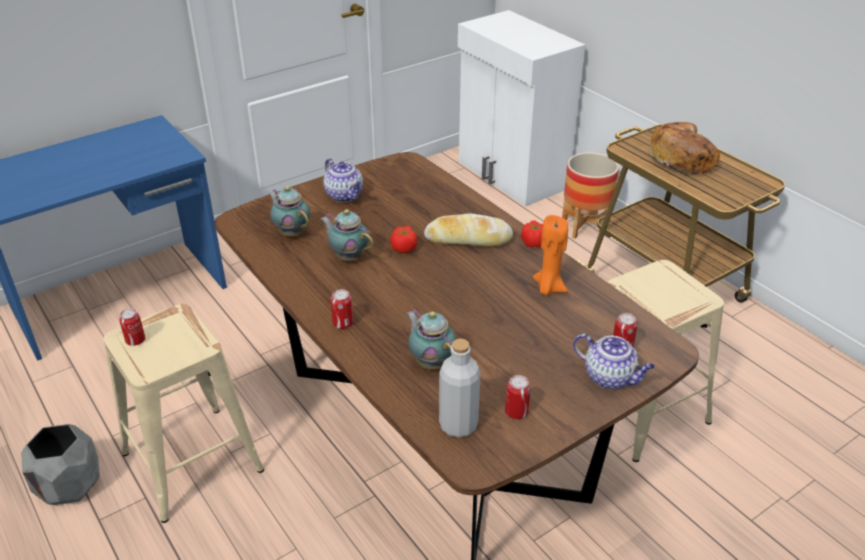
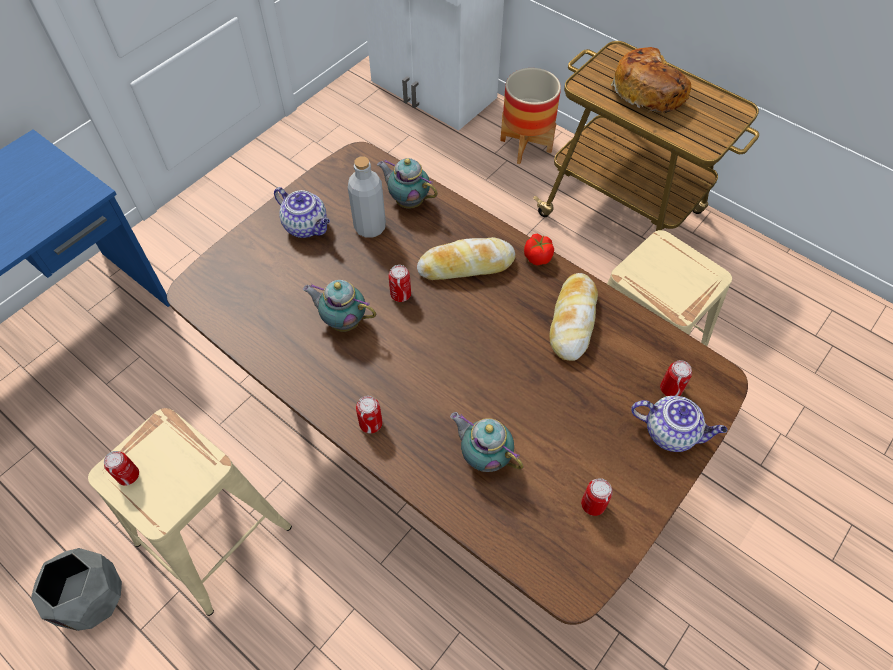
camera: 15 degrees left, 20 degrees up
(291, 232) = (265, 297): teapot -> teapot (408, 201)
(404, 248) = (400, 294): tomato -> can
(458, 425) = (540, 538): grey bottle -> grey bottle (370, 227)
(548, 288) = (573, 320): orange candle -> bread

